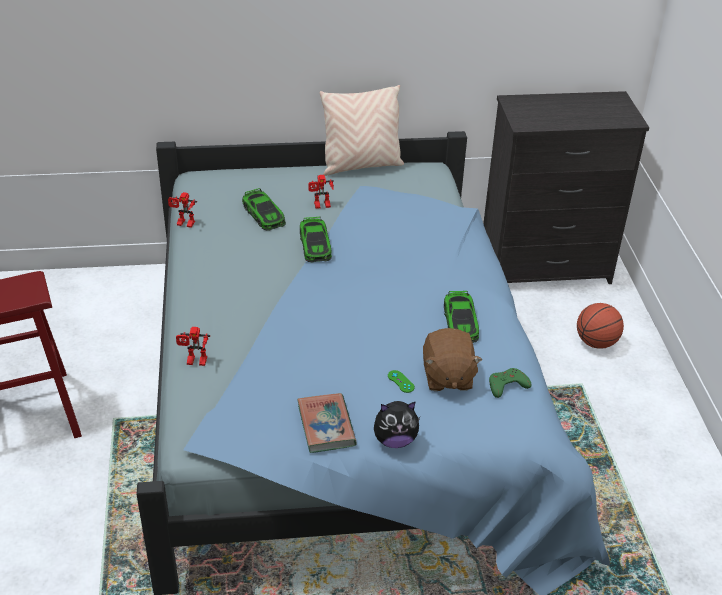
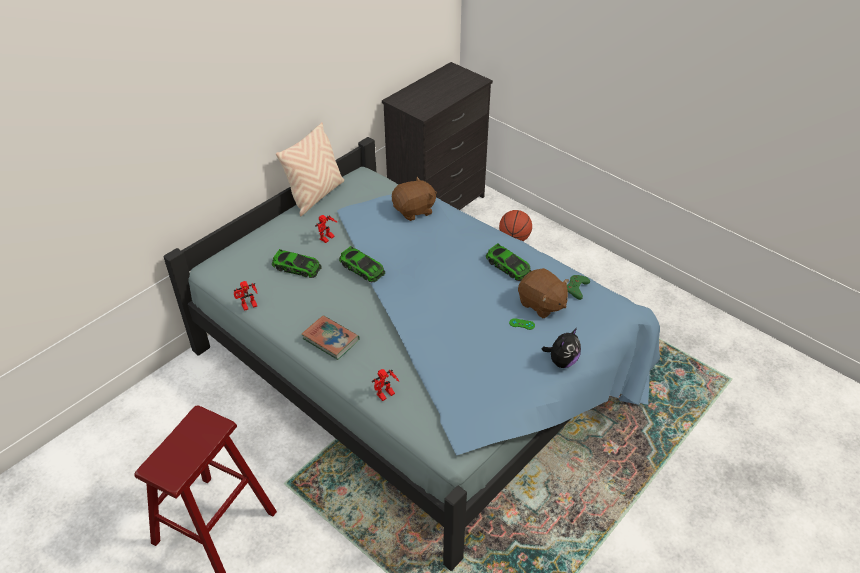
camera: 40 degrees left, 5 degrees up
(326, 426) = (517, 380): book -> book (330, 339)
(435, 224) = (414, 210): none -> brown plush toy

